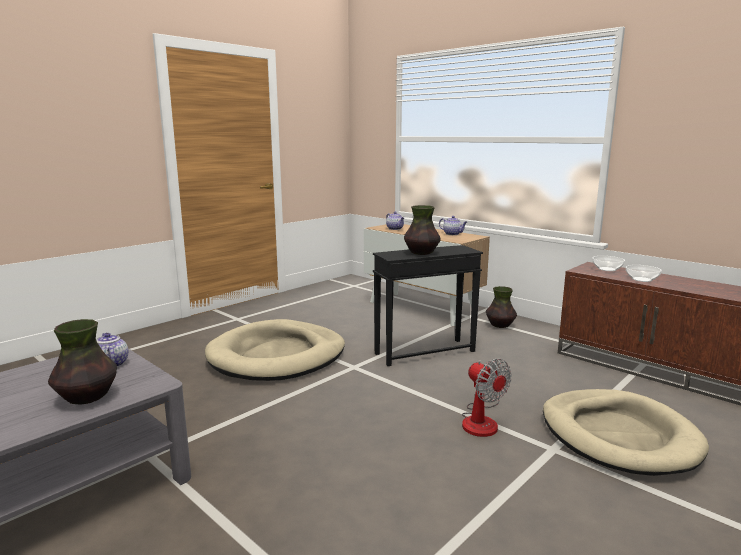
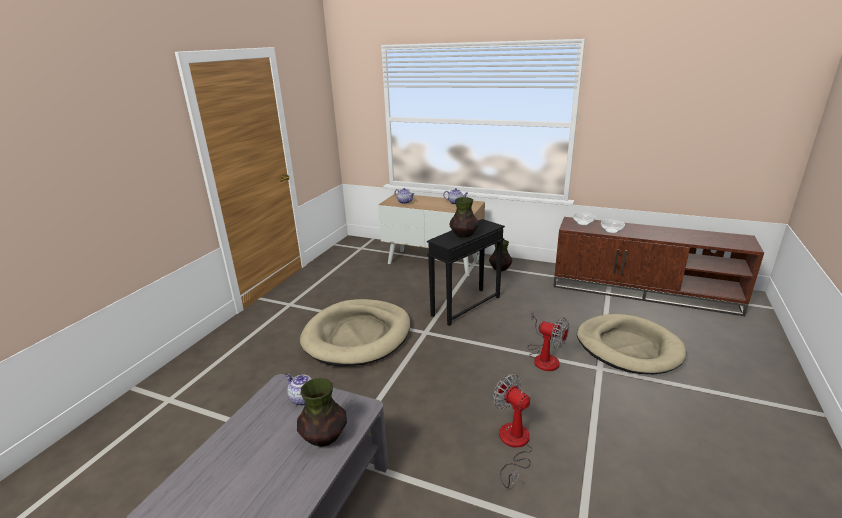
camera: 20 degrees left, 10 degrees up
(356, 501) = (513, 445): none -> fan

